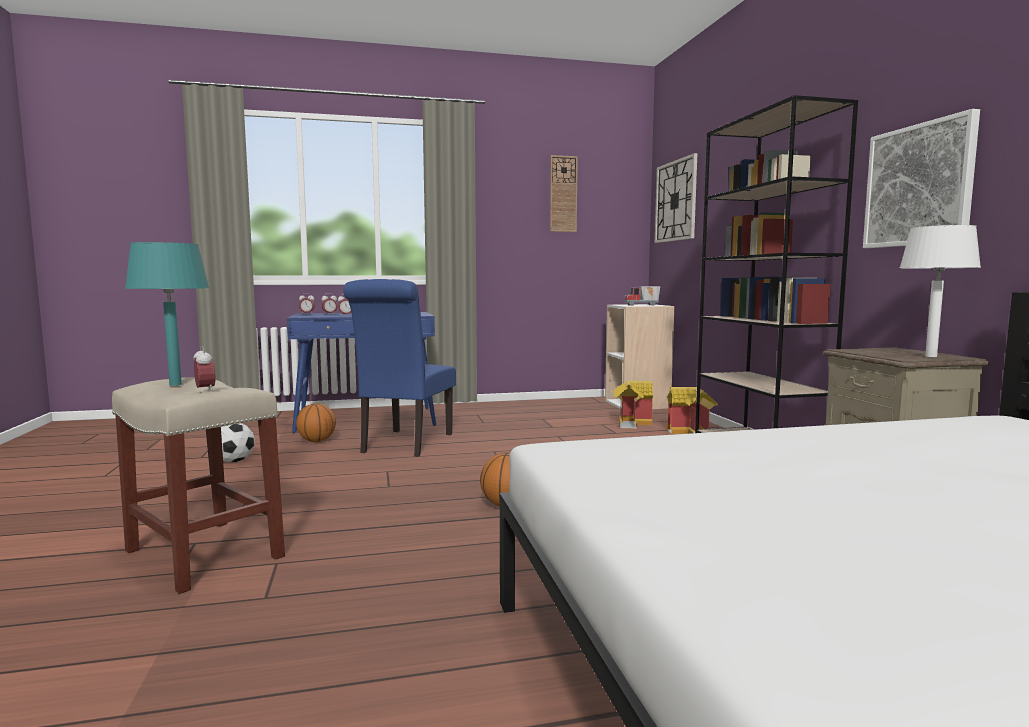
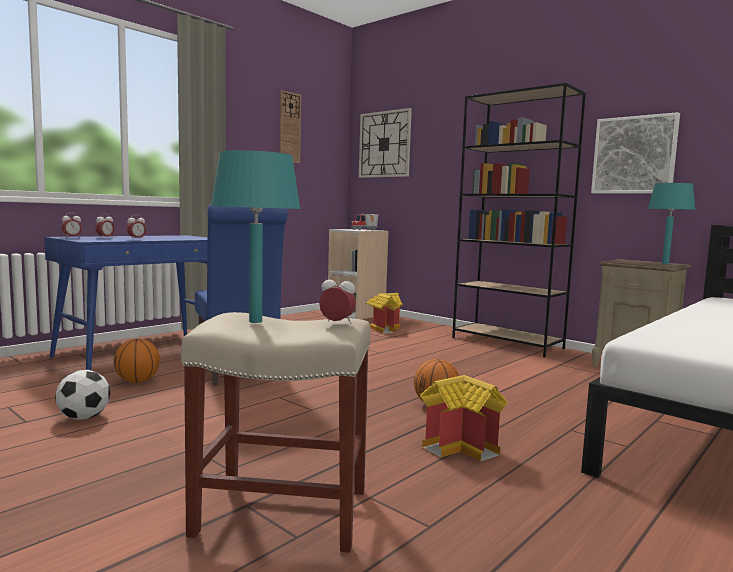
camera: 35 degrees left, 0 degrees up
(692, 432) = (436, 331): toy house -> toy house (462, 447)
(930, 356) = (665, 264): white table lamp -> turquoise table lamp

